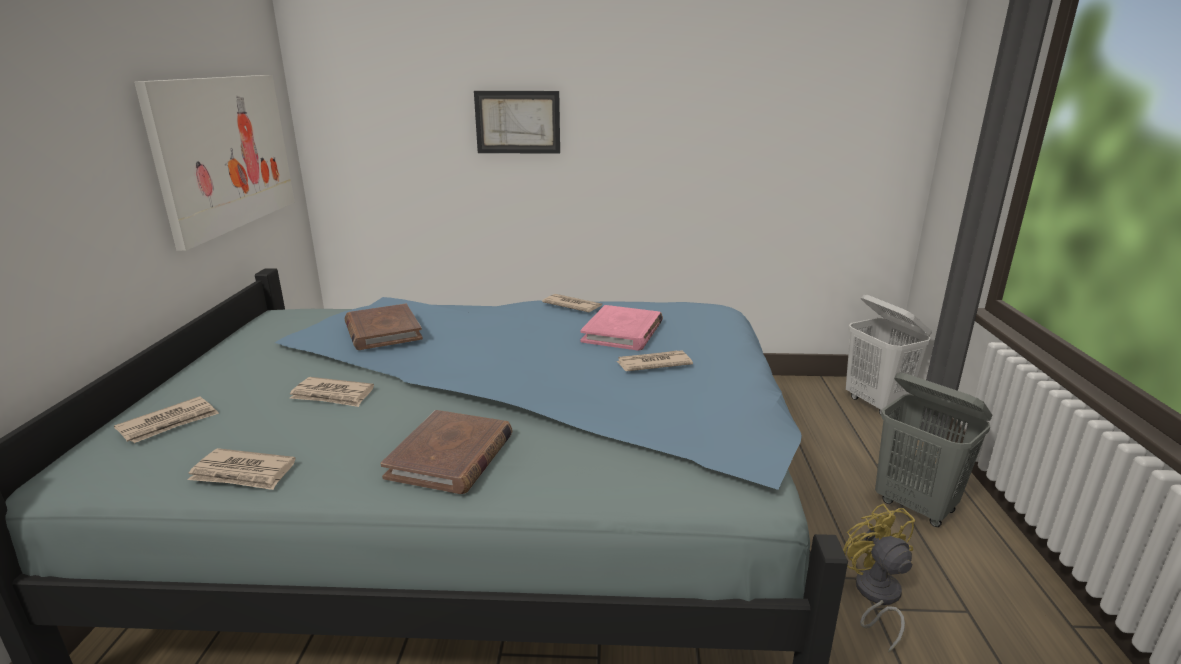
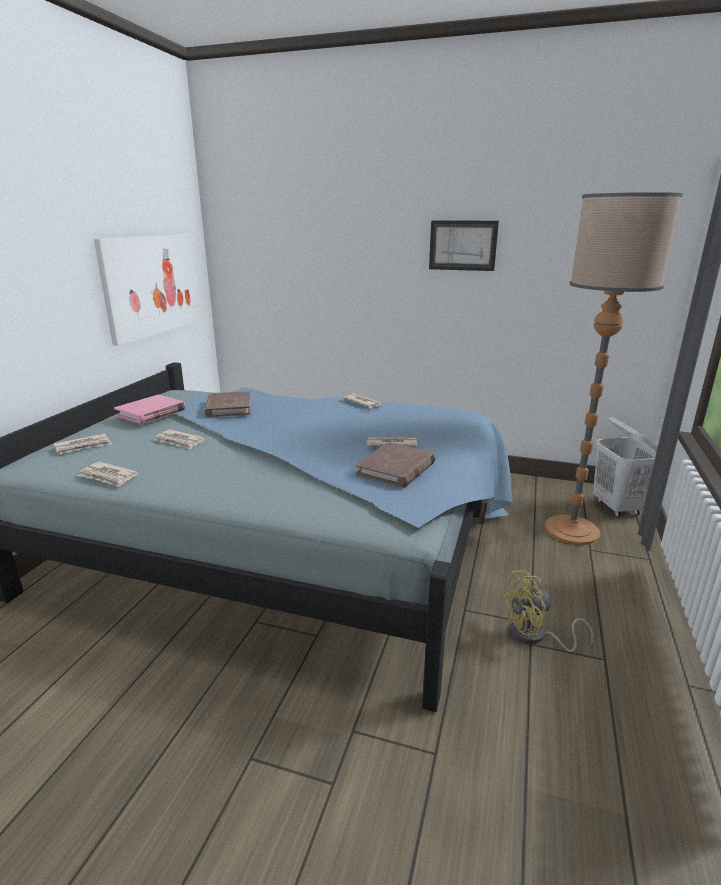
camera: 15 degrees right, 0 degrees up
(451, 456) = (227, 483): brown book -> brown book (396, 468)
(517, 122) = (352, 269): picture -> picture (462, 245)
(623, 332) = (385, 422): pink book -> pink book (151, 412)
(843, 441) = (572, 530): none -> floor lamp
(875, 596) = (535, 636): yellow fan -> yellow fan turned 105 degrees counterclockwise
(915, 506) = (605, 584): grey laundry basket -> none

